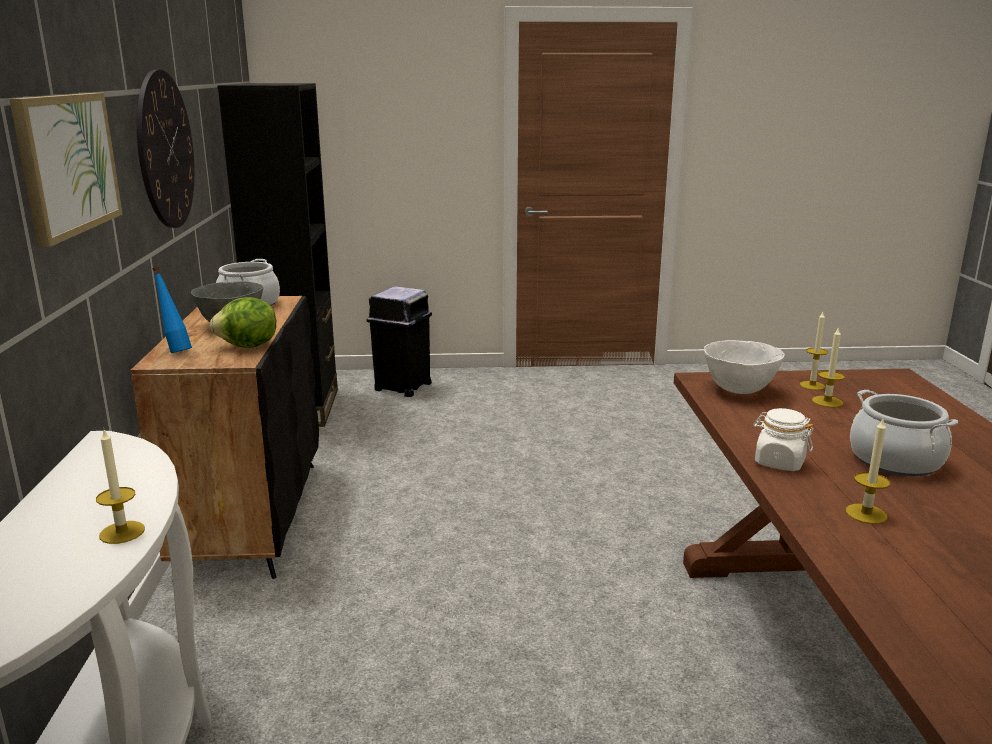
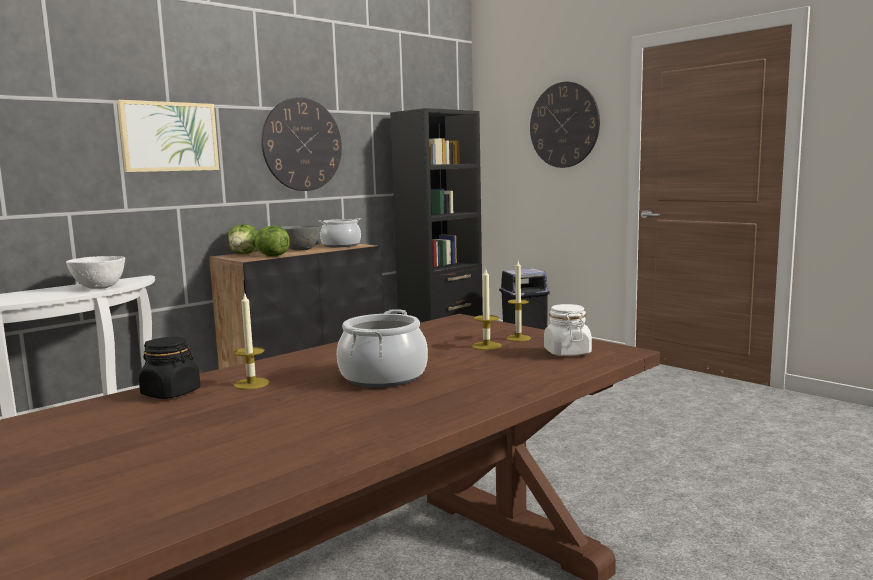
camera: 50 degrees right, 10 degrees down
(122, 532) = (46, 296): candle -> none
(176, 351) = (245, 254): blue bottle -> lettuce
(412, 104) = (564, 125): none -> wall clock
(738, 390) = (456, 328): white bowl -> white bowl (100, 288)
(779, 462) = (318, 355): white jar -> white jar (567, 352)
(866, 557) = (171, 393): none -> black jar

